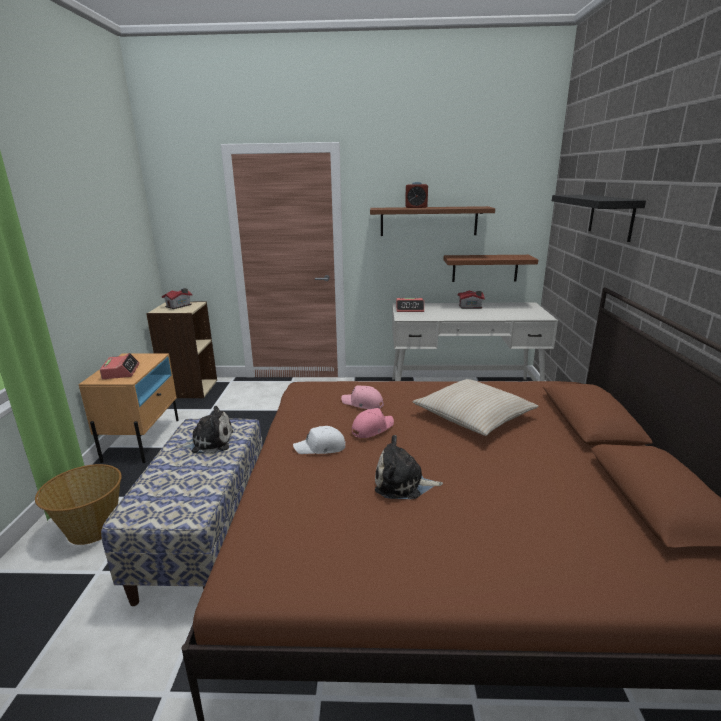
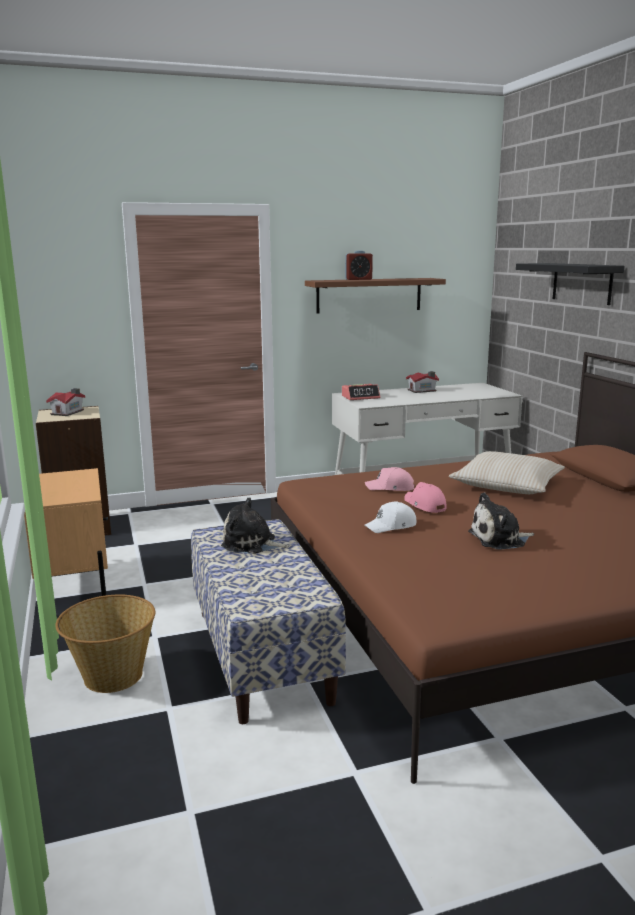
camera: 20 degrees left, 5 degrees down
(121, 372) = (63, 491): alarm clock -> none
(209, 442) = (251, 544): plush toy -> plush toy turned 135 degrees counterclockwise
(372, 428) = (424, 505): pink cap -> pink cap turned 60 degrees counterclockwise
(485, 268) = (429, 347): brown shelf -> none

